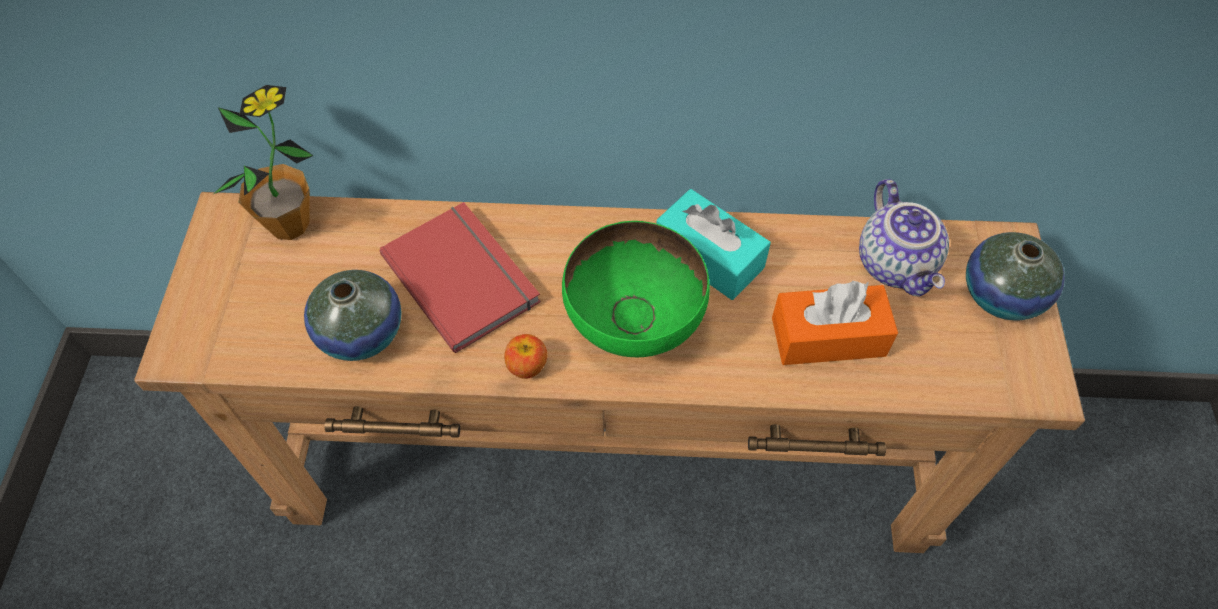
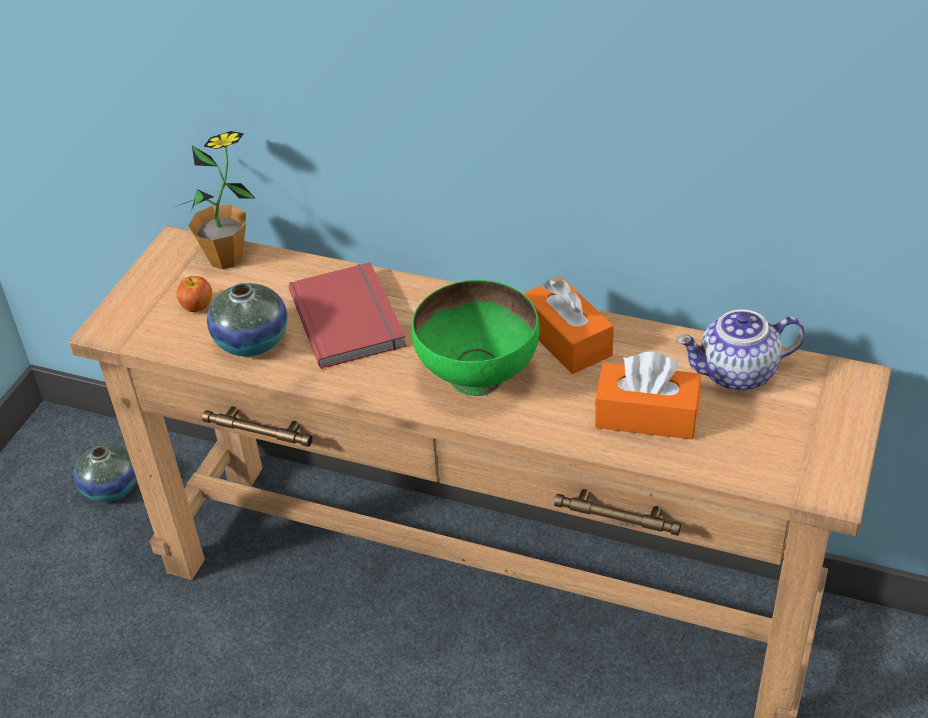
camera: 20 degrees right, 15 degrees down
(527, 366) = (376, 388): apple -> apple (197, 306)
(709, 256) = (566, 339): turquoise tissue box -> orange tissue box
(897, 264) = (737, 375): teapot -> teapot turned 75 degrees clockwise
(1001, 295) = (826, 414): vase -> vase (111, 488)

